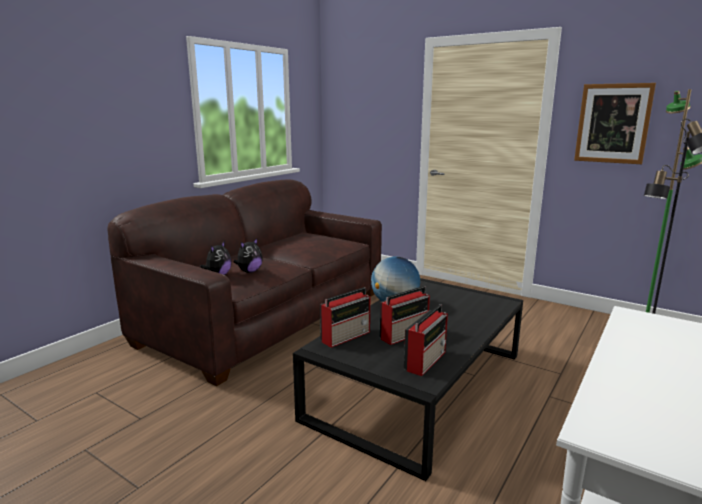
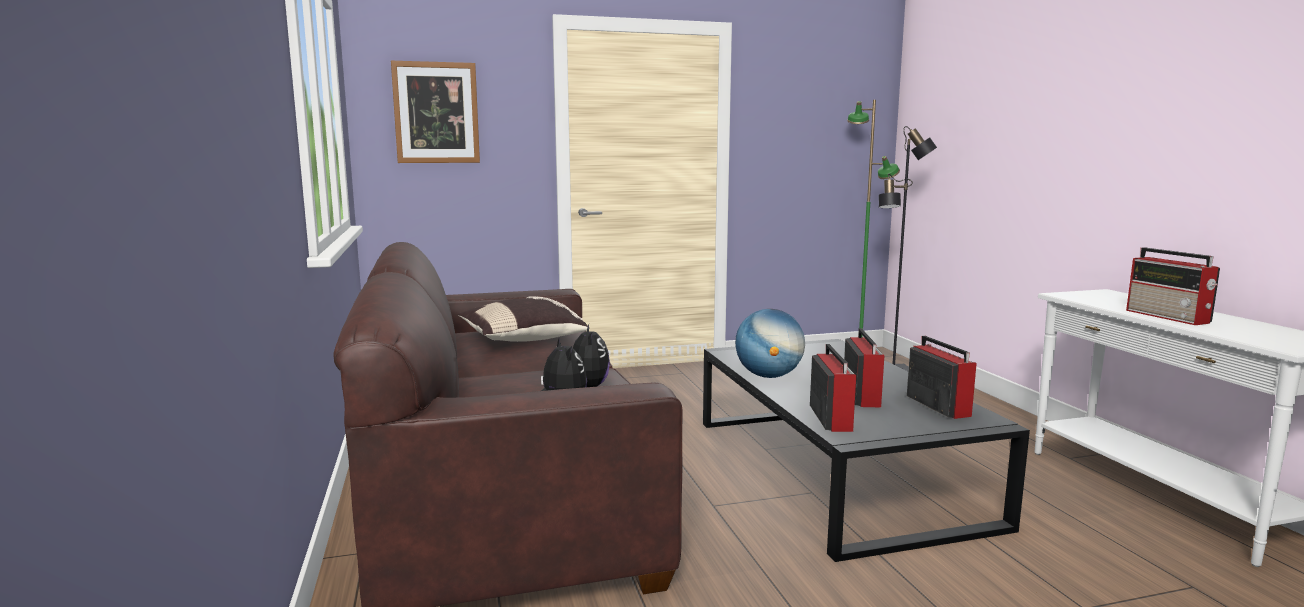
camera: 50 degrees left, 5 degrees down
(306, 242) = (522, 338): none -> pillow
(613, 123) = (792, 137): picture -> picture (436, 113)
(627, 364) = (1169, 317): none -> radio

